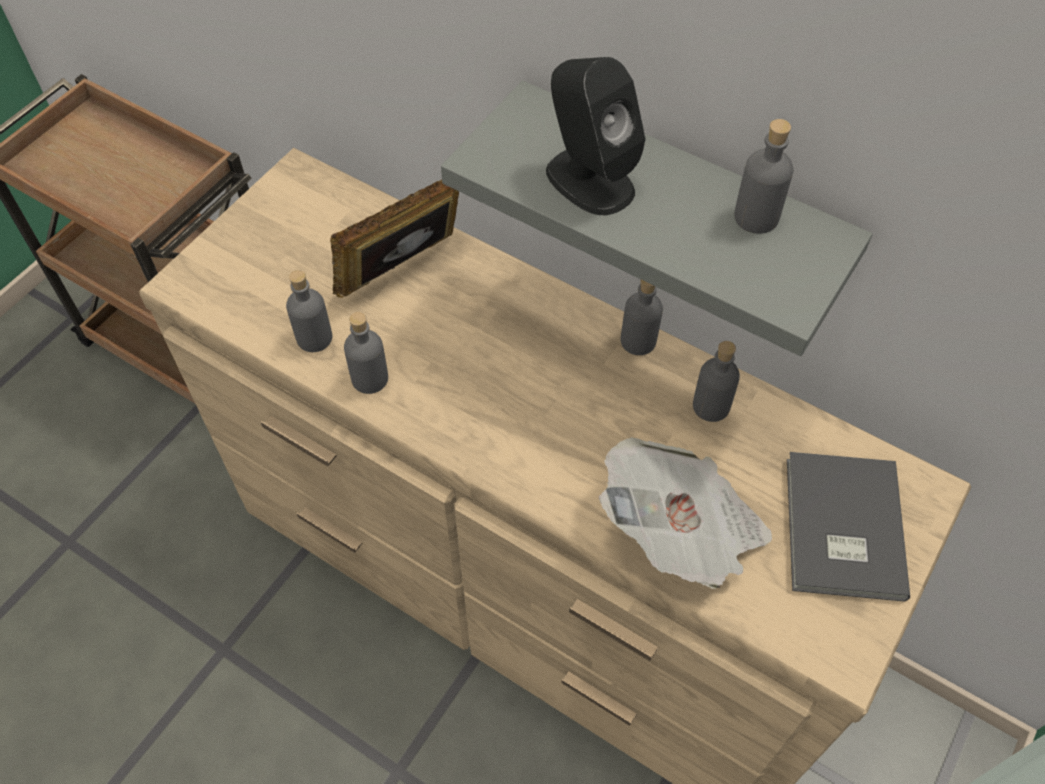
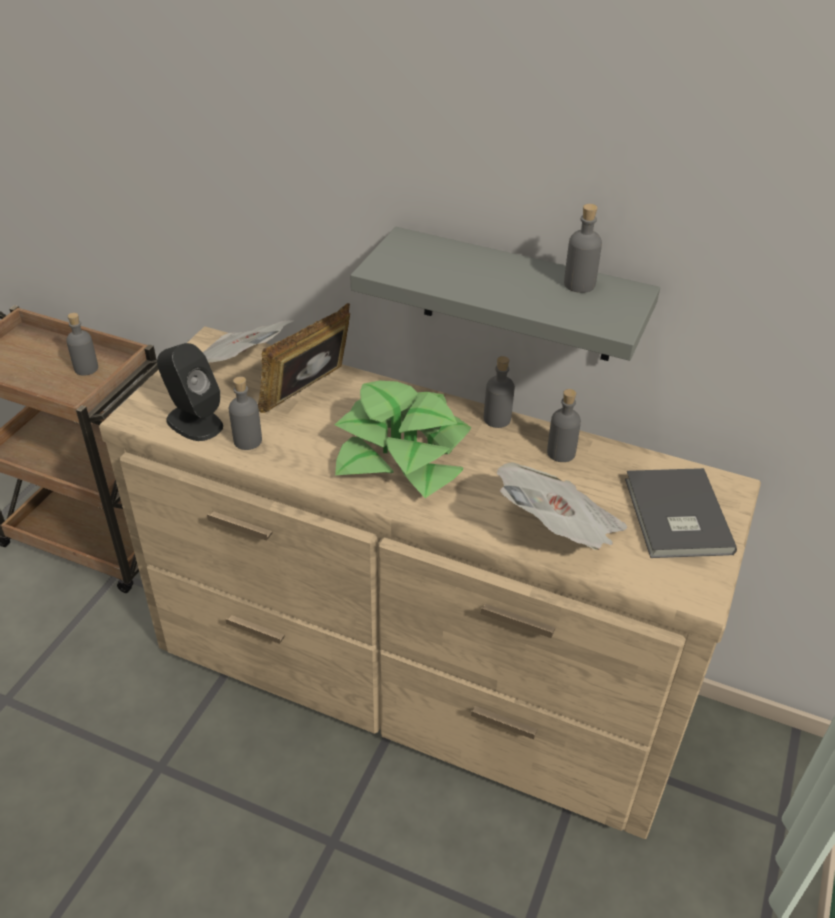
camera: 10 degrees left, 15 degrees down
(328, 217) = (242, 365): none -> newspaper
(370, 378) = (297, 462): grey bottle -> grey bottle (86, 368)
(504, 382) = (402, 454): none -> potted plant
(589, 180) = (458, 274): black speaker -> black speaker (194, 422)

